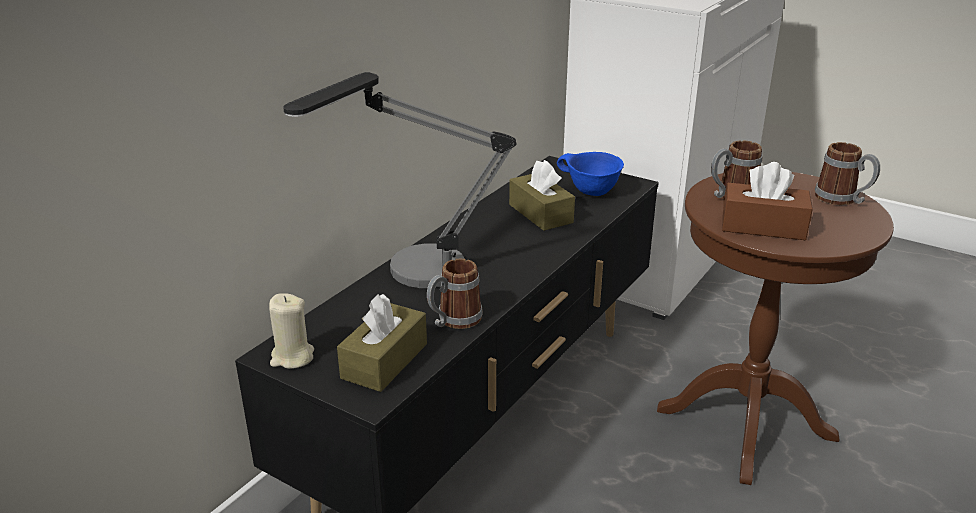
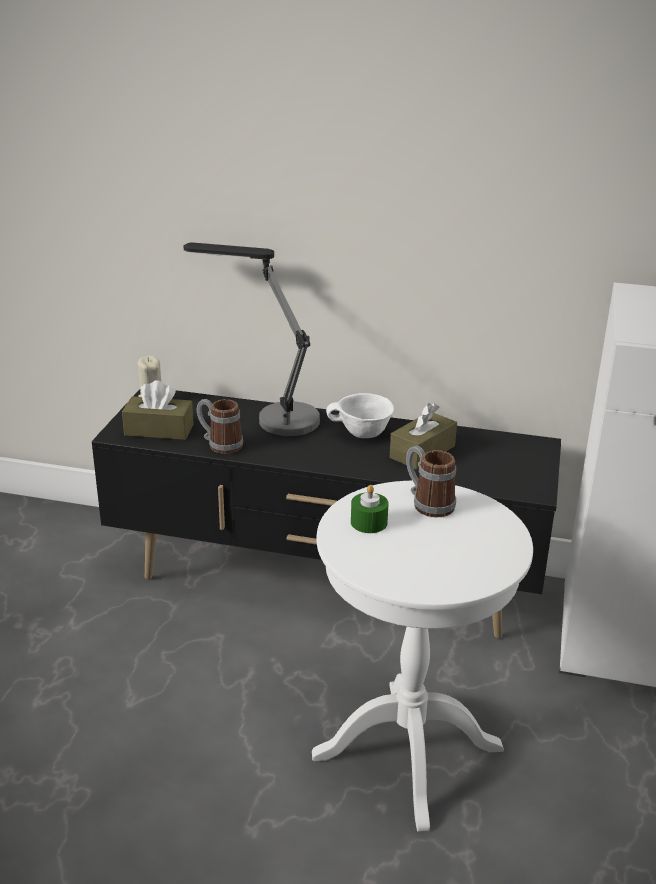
camera: 70 degrees right, 0 degrees up
(486, 234) = (362, 434): none -> white bowl
(591, 192) = (492, 470): blue bowl -> none
(745, 423) = (407, 752): brown side table -> white side table
(763, 226) = (369, 522): brown tissue box -> green candle
(842, 200) = (472, 570): mug -> none

